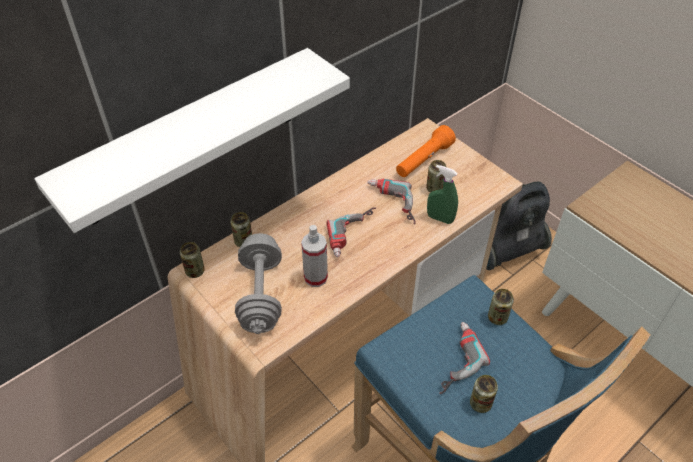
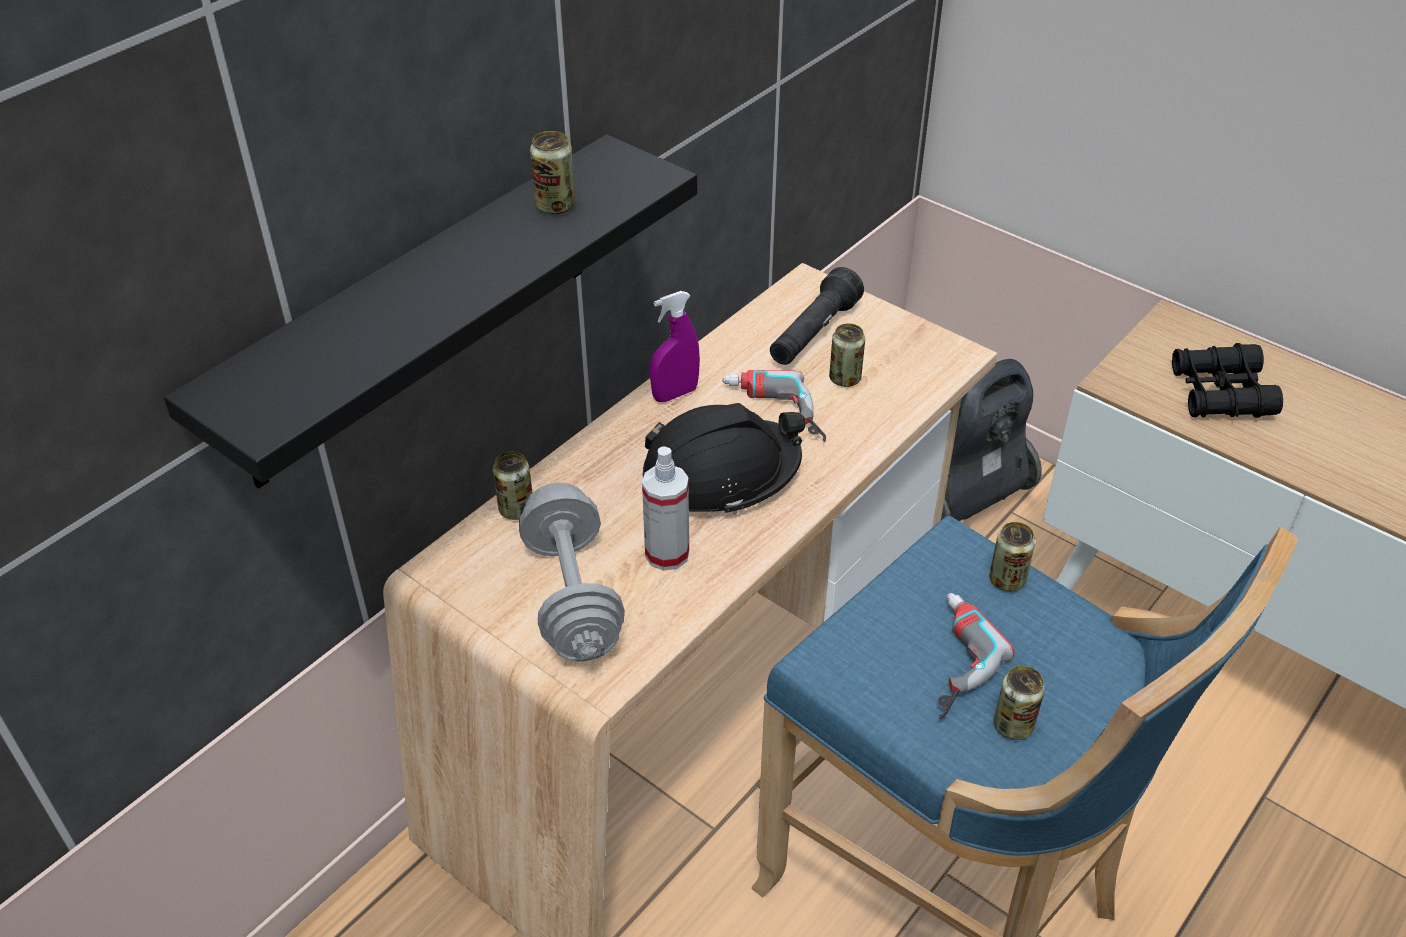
camera: 10 degrees left, 5 degrees down
(191, 138) = (421, 311): white shelf -> black shelf
(195, 271) = (437, 572): can -> can (555, 206)
(341, 186) = (675, 394): none -> purple spray bottle
(355, 235) = (721, 474): power drill -> black hard hat
(423, 160) = (813, 334): orange flashlight -> black flashlight
(440, 218) = (867, 427): green spray bottle -> none
(648, 221) = (1220, 393): none -> black binoculars

